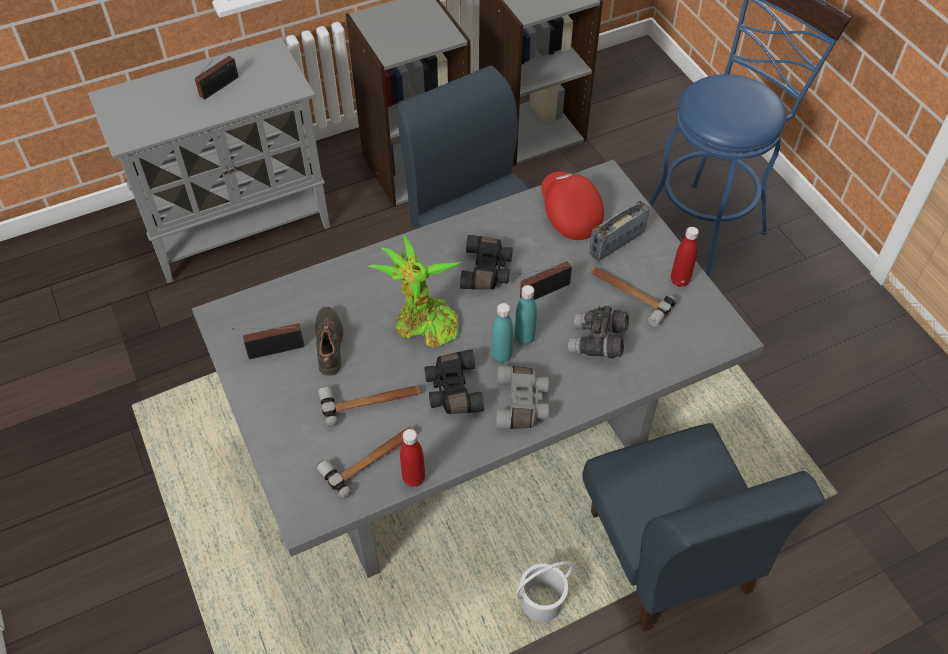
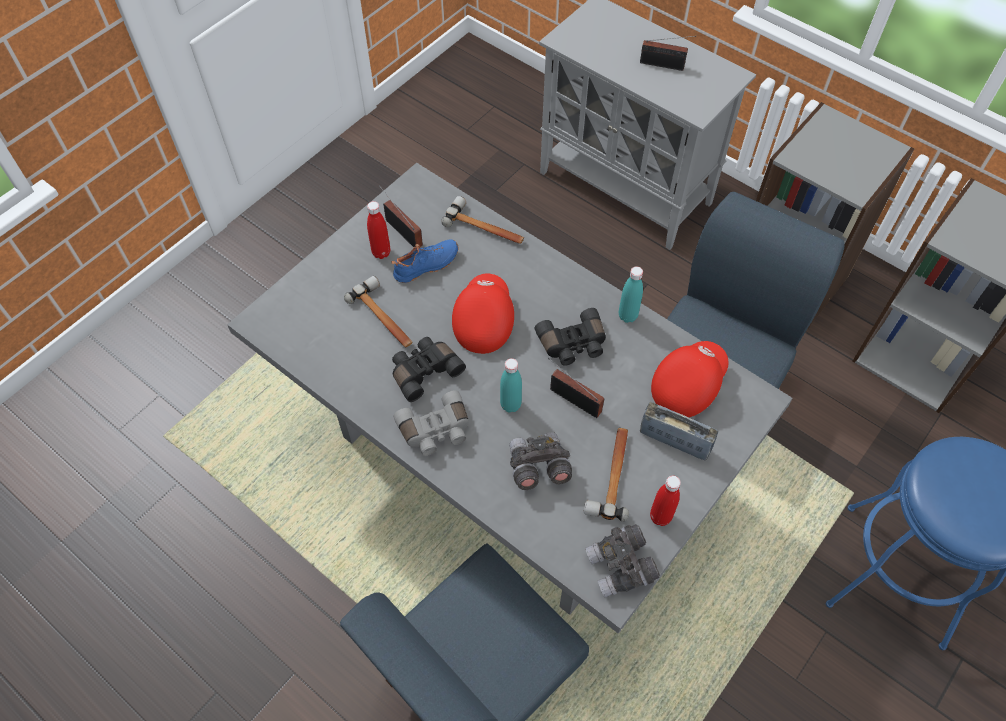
camera: 65 degrees right, 5 degrees up
(331, 345) = (427, 266): black shoe -> blue shoe
(371, 458) = (329, 342): hammer -> hammer (485, 228)
(414, 478) = (323, 379): red bottle -> red bottle (381, 252)
(423, 325) = (483, 321): potted plant -> red cap
(501, 355) = (481, 394): turquoise bottle -> turquoise bottle (627, 316)
(542, 603) = (377, 581): white bucket -> none
(713, 323) = (621, 567): none -> grey binoculars

